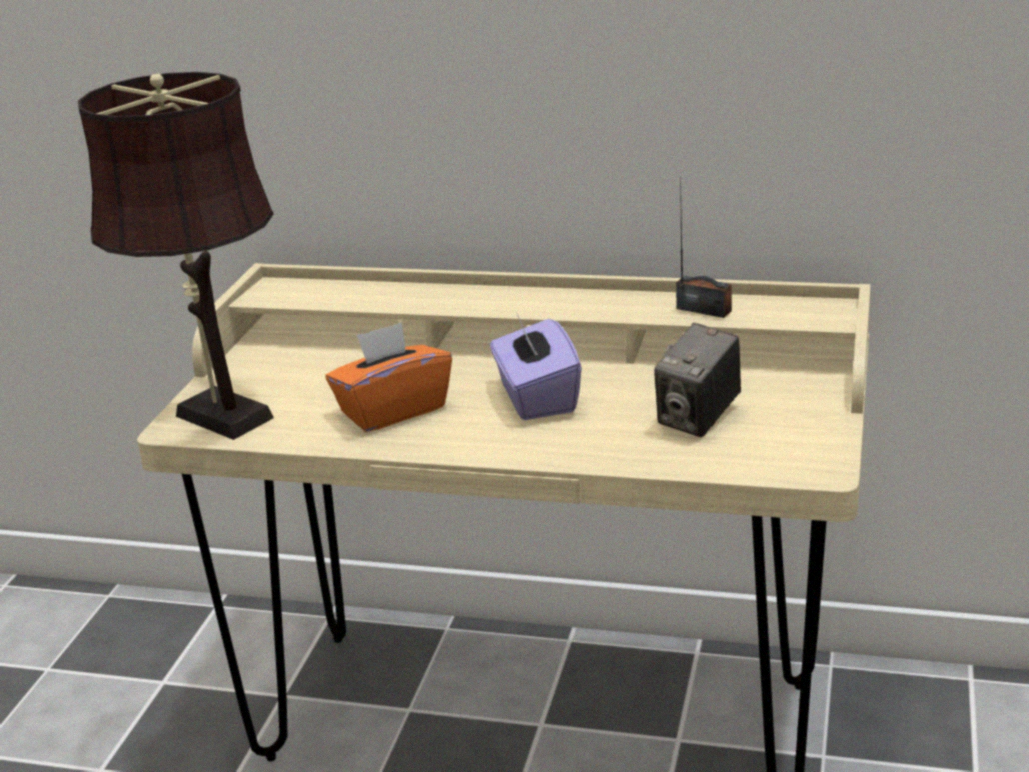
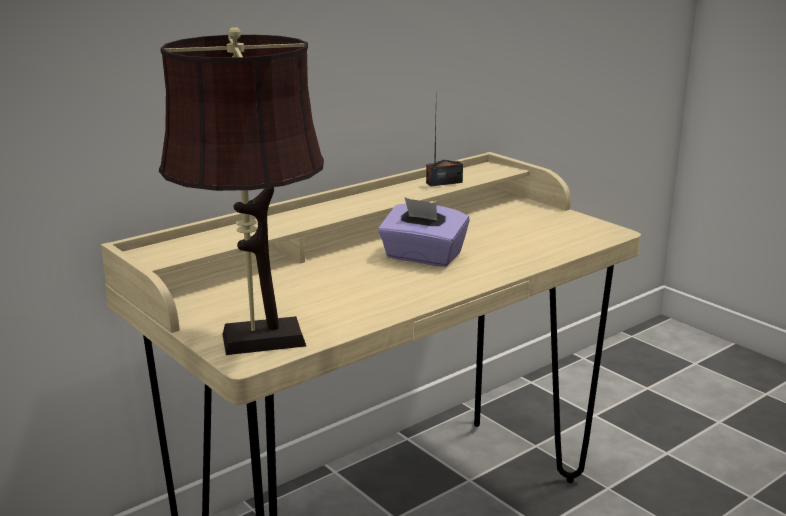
camera: 55 degrees left, 5 degrees down
(393, 410) = (363, 292): orange tissue box -> none
(698, 419) = (518, 235): camera -> none

